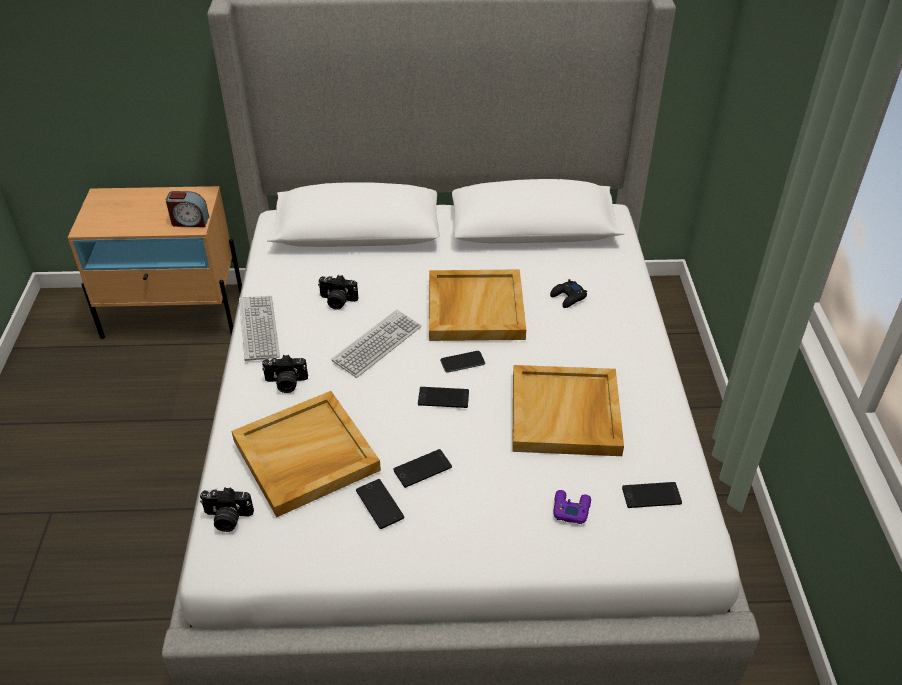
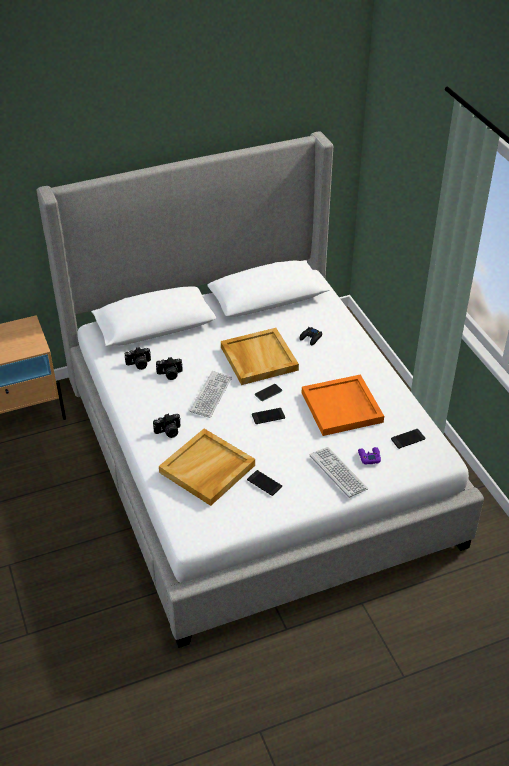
camera: 20 degrees left, 0 degrees up
(189, 221) = (32, 345): alarm clock -> none
(227, 518) = (182, 514): camera -> camera (139, 364)
(259, 328) = (130, 404): keyboard -> keyboard (338, 472)
(422, 469) = (277, 458): phone -> none
(566, 414) = (342, 407): beige tray -> orange tray

